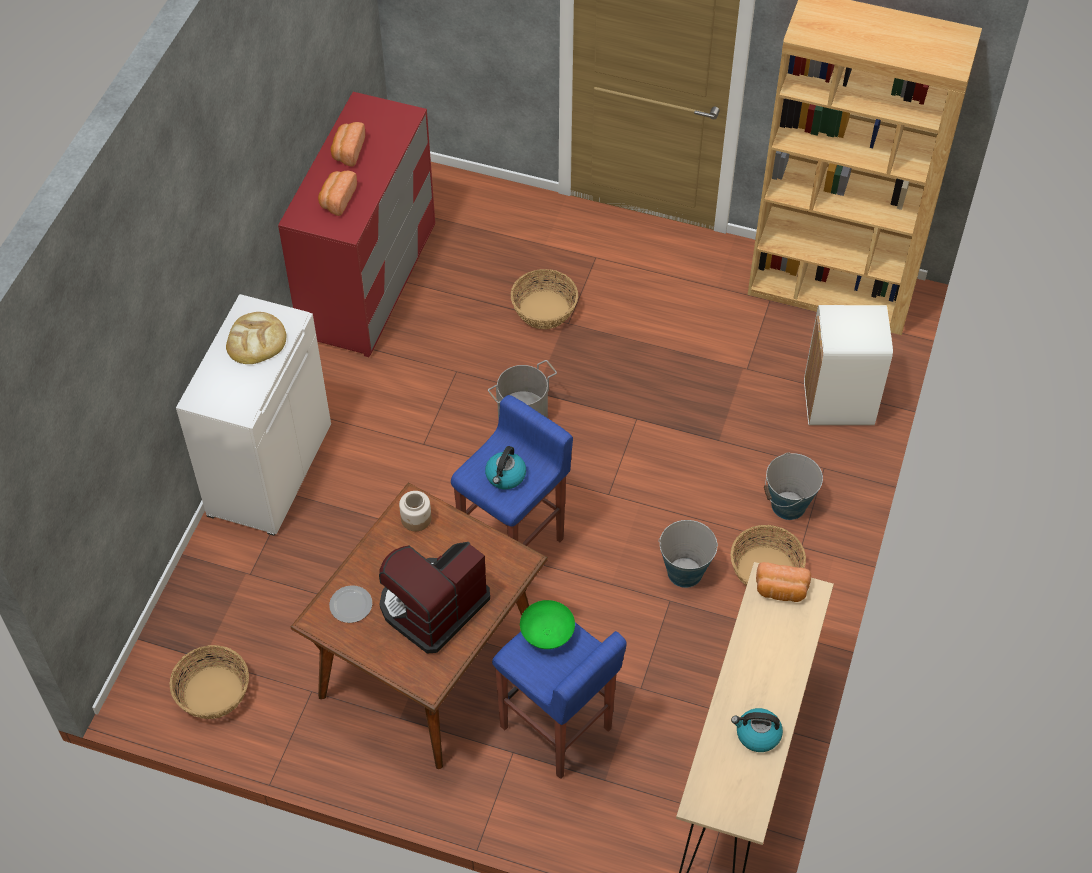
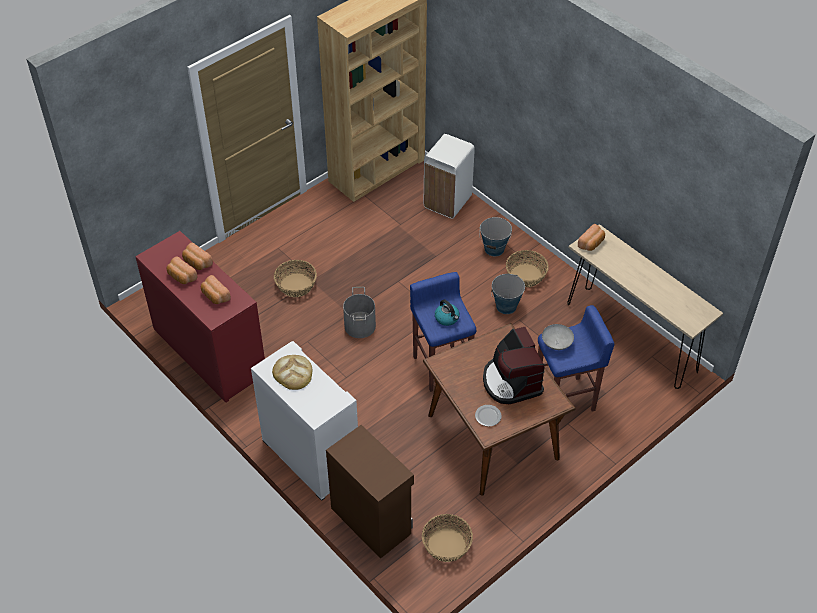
camera: 60 degrees left, 5 degrees down
(207, 586) = (371, 520): none -> brown cabinet
(382, 153) = (197, 263): none -> bread
(416, 519) = (450, 365): jar -> none
(546, 633) = (556, 344): green bowl -> grey bowl
(757, 735) = (665, 288): kettle -> none

